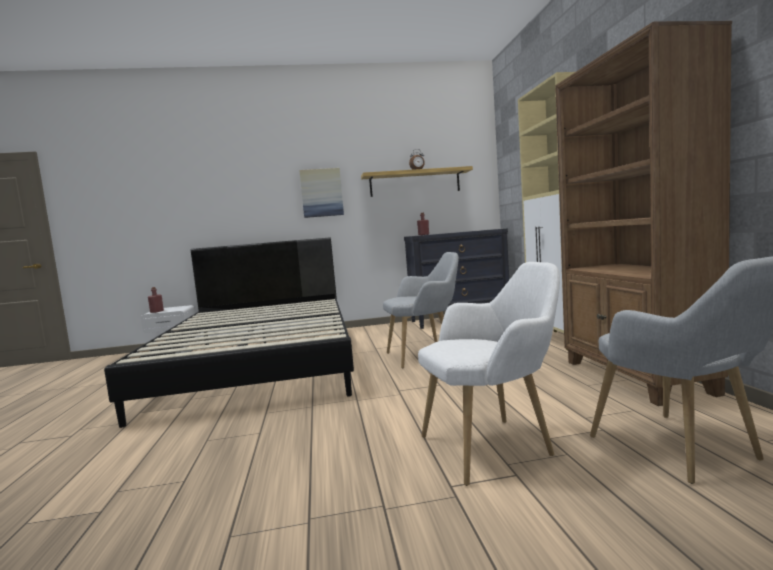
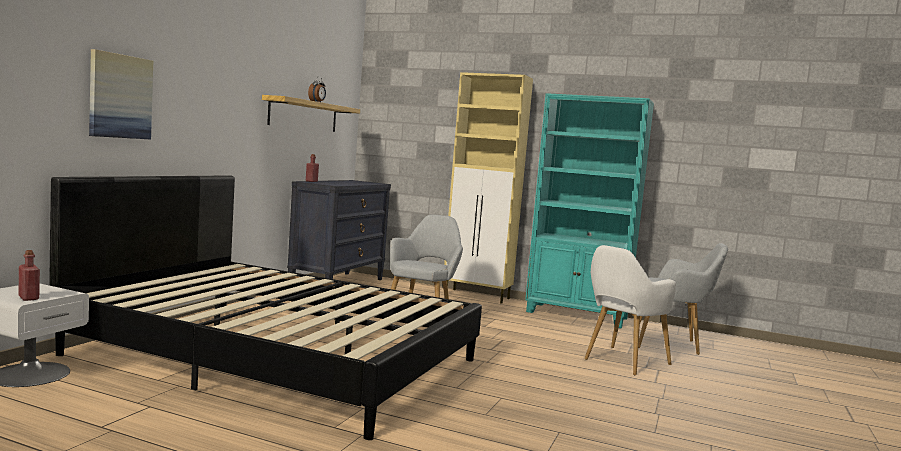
camera: 60 degrees left, 0 degrees up
(321, 193) = (223, 109): picture -> picture (120, 96)
(494, 446) = (621, 362): white armchair -> white armchair turned 150 degrees counterclockwise
(635, 377) = (577, 315): brown bookcase -> turquoise bookcase

